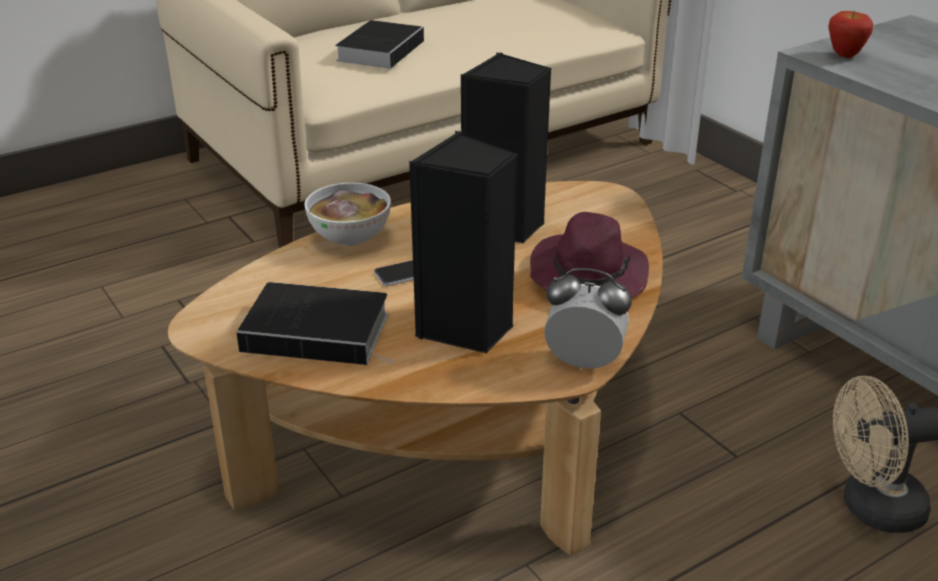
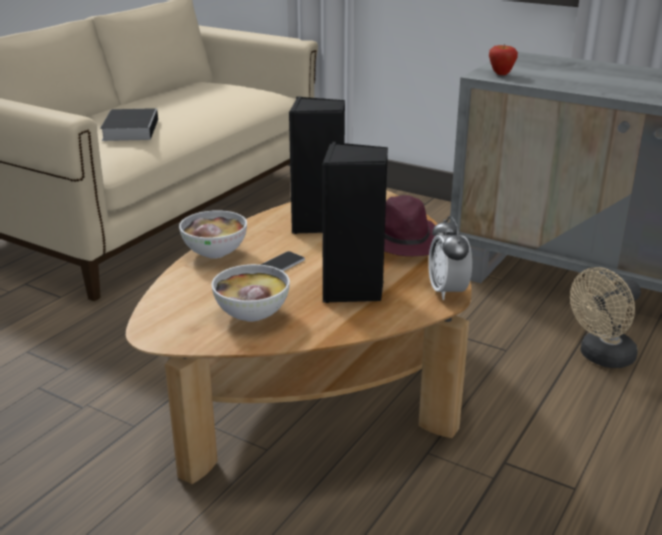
camera: 25 degrees left, 5 degrees down
(321, 331) = (251, 315): book -> bowl
(583, 362) = (447, 291): alarm clock -> alarm clock turned 90 degrees counterclockwise

